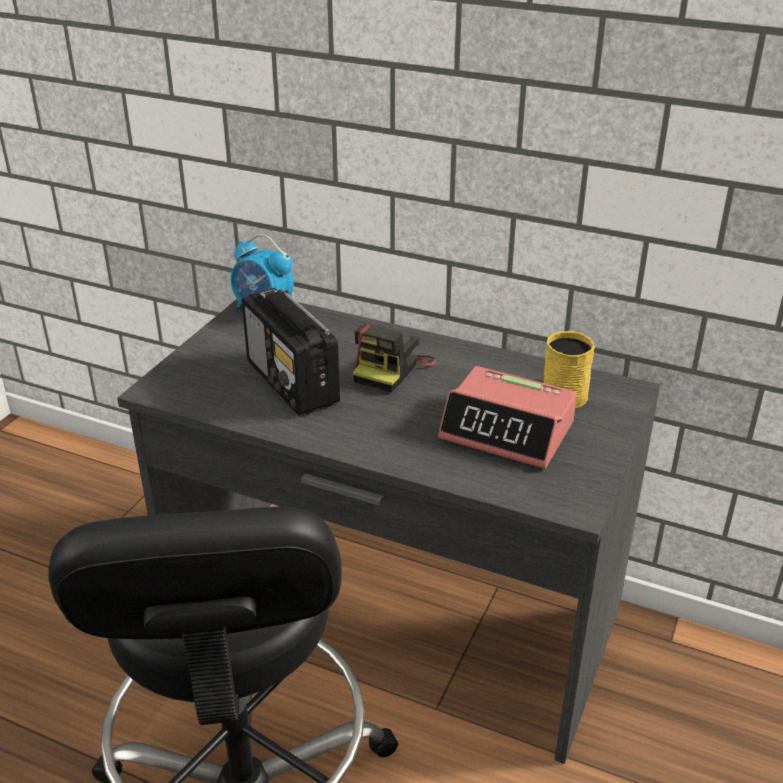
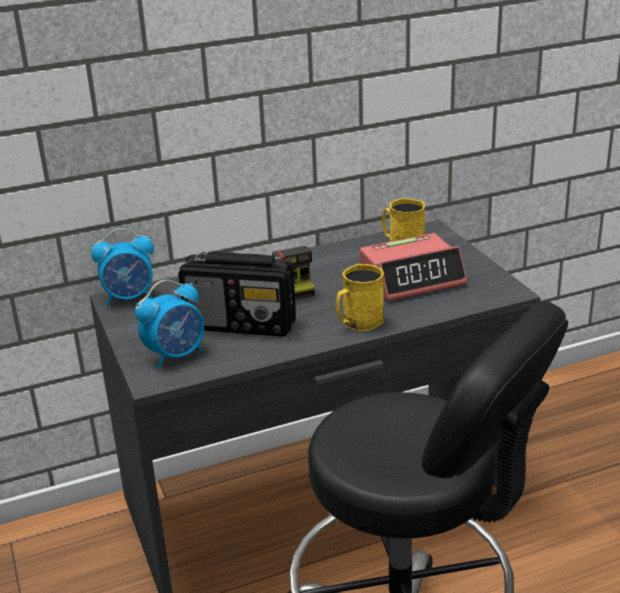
camera: 45 degrees left, 5 degrees down
(203, 379) = (176, 355): none -> alarm clock
(378, 443) = (358, 323): none -> yellow mug

